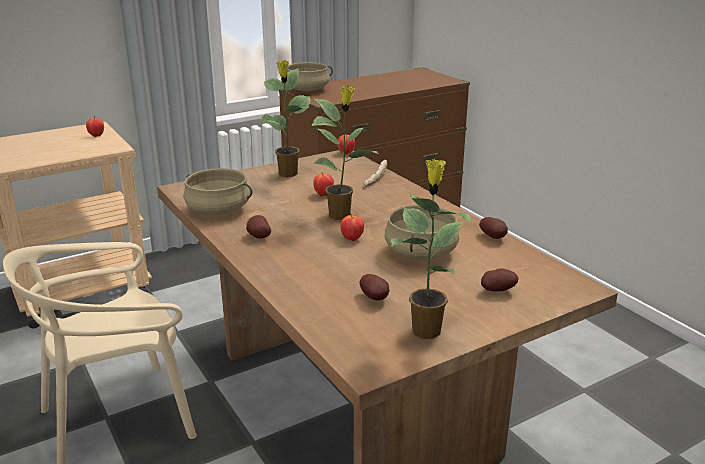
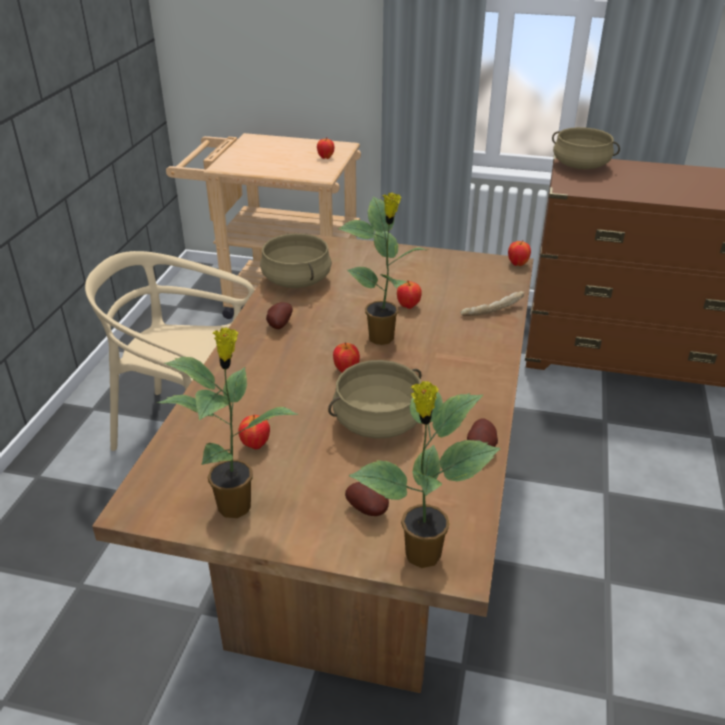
camera: 45 degrees right, 10 degrees up
(288, 174) = (417, 266): potted plant -> potted plant (421, 555)
(375, 298) = (255, 445): potato -> apple

